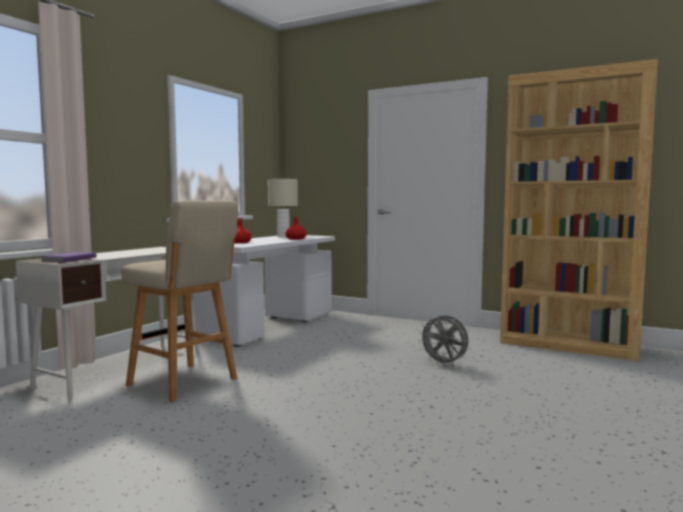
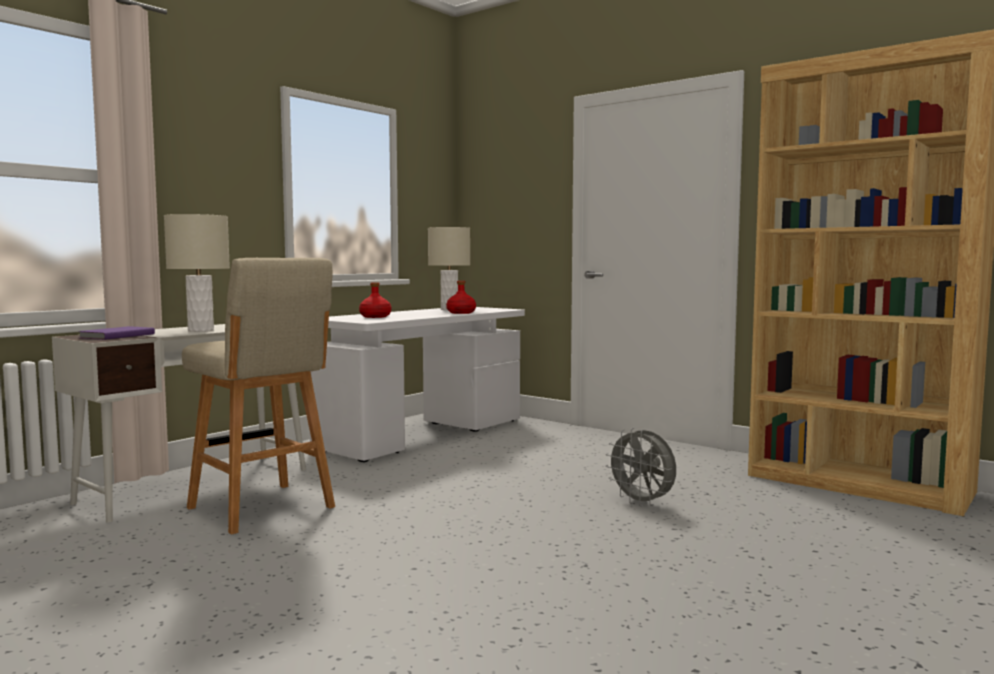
camera: 10 degrees right, 0 degrees up
(128, 254) = (201, 330): none -> beige table lamp

